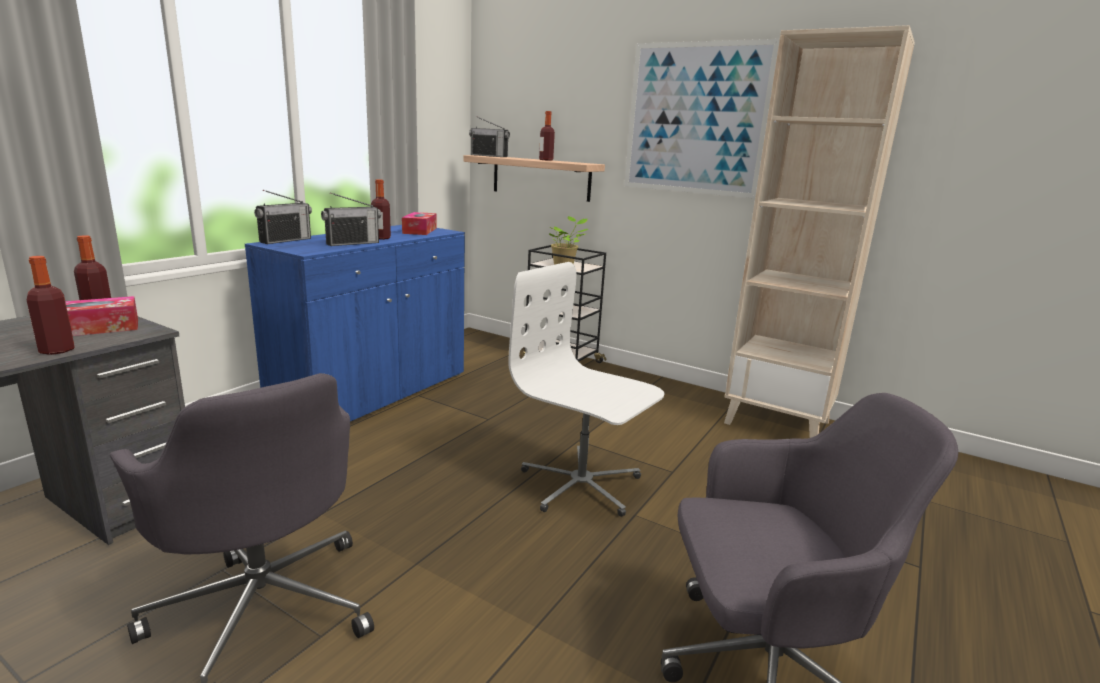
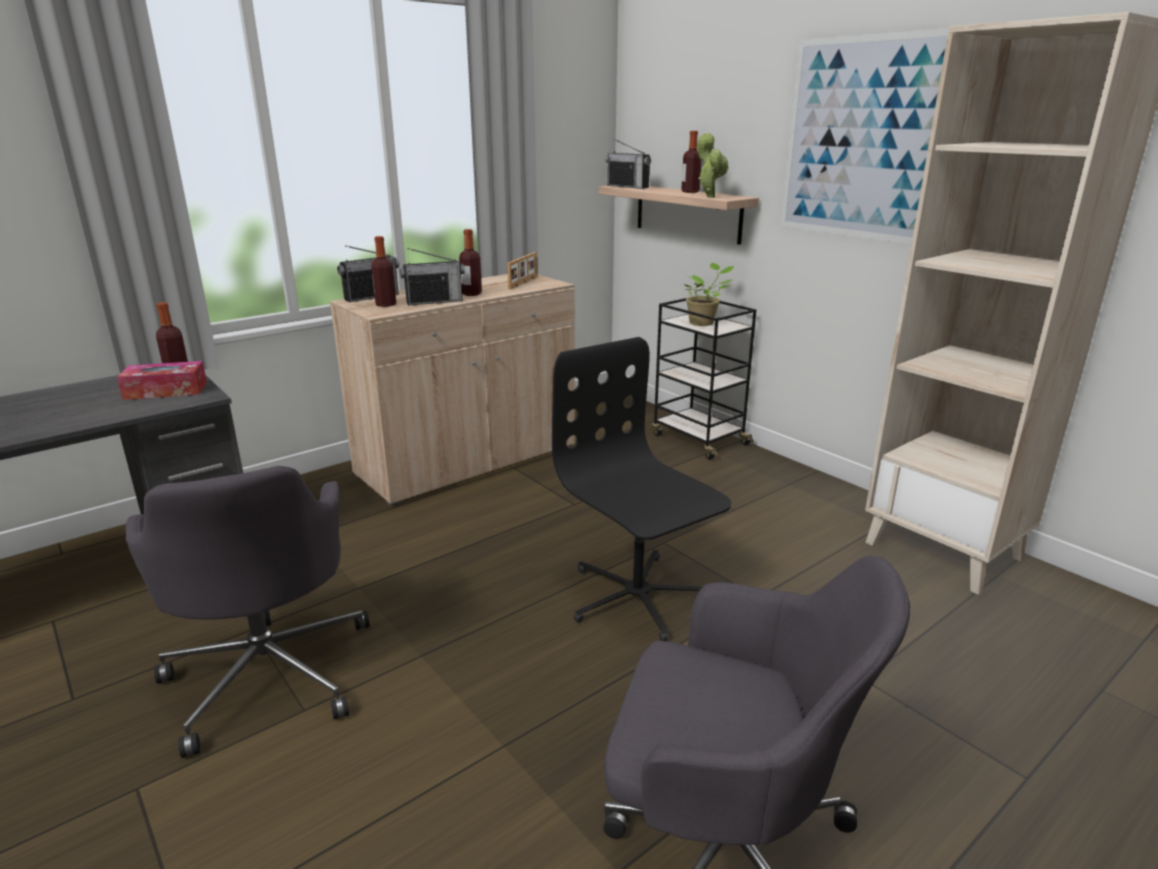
camera: 20 degrees right, 5 degrees up
(57, 350) = (124, 413): bottle -> bottle (386, 304)
(373, 393) = (468, 461): blue cabinet -> beige cabinet
(420, 231) = (524, 283): tissue box -> picture frame
(568, 162) = (709, 196): none -> potted plant
(581, 485) = (636, 597): white office chair -> black office chair

